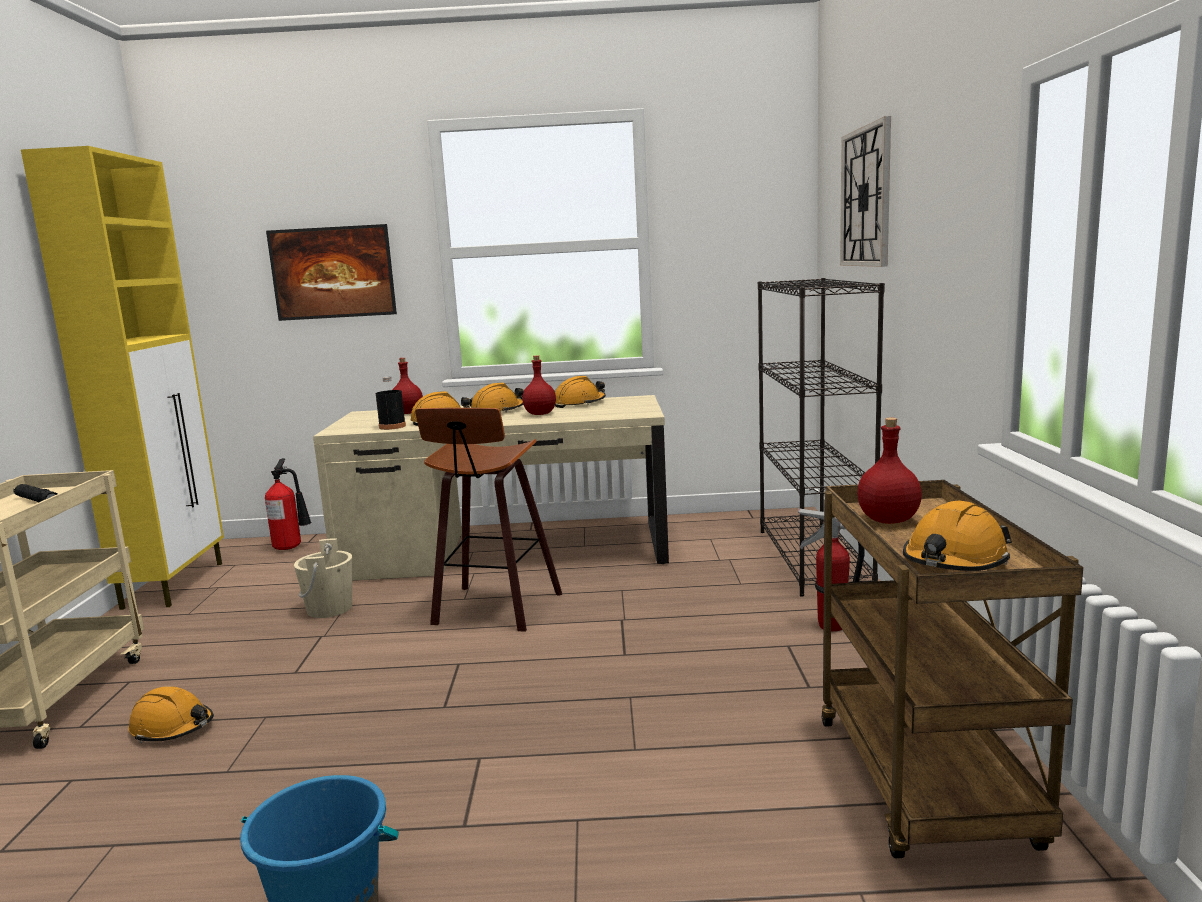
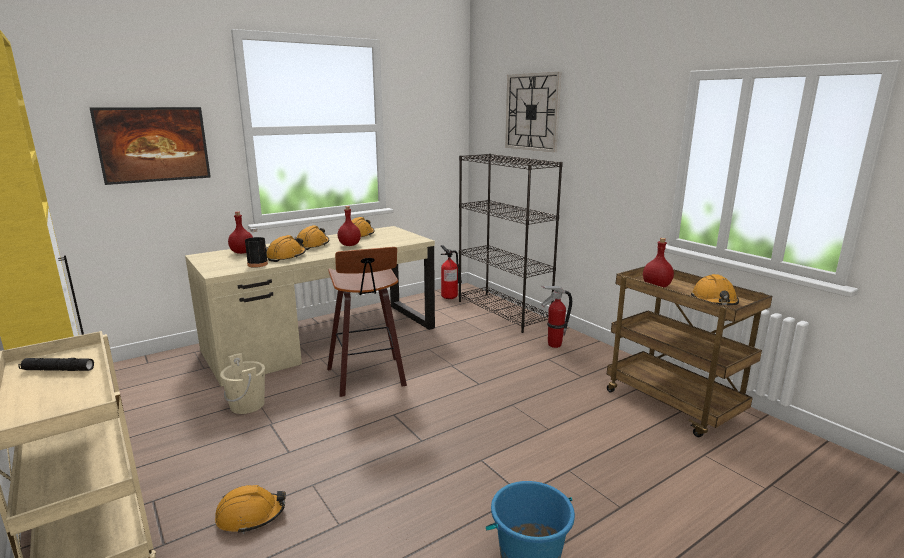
camera: 35 degrees left, 5 degrees up
(292, 547) = (138, 369): fire extinguisher -> fire extinguisher (450, 297)

